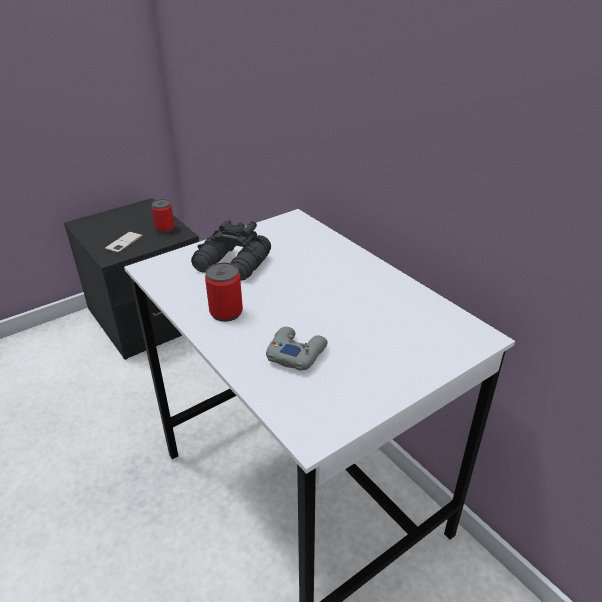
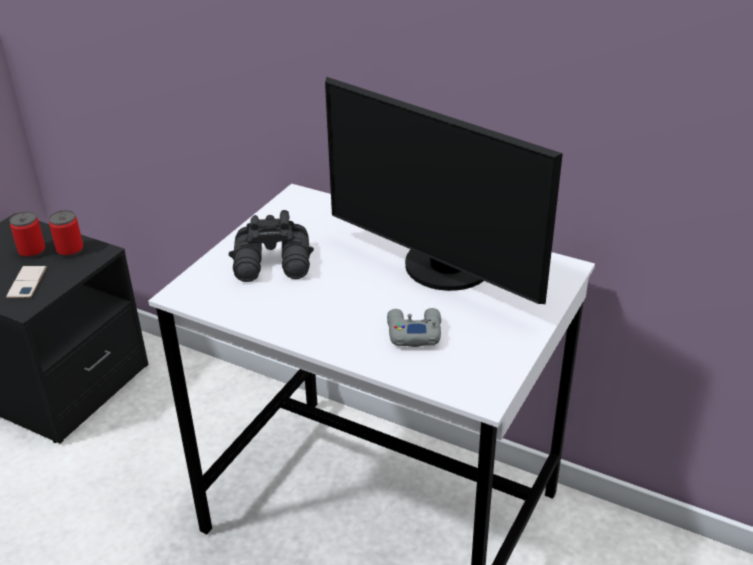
camera: 25 degrees left, 0 degrees up
(226, 312) = (311, 315): can -> can (32, 251)
(364, 306) = (442, 270): none -> monitor

